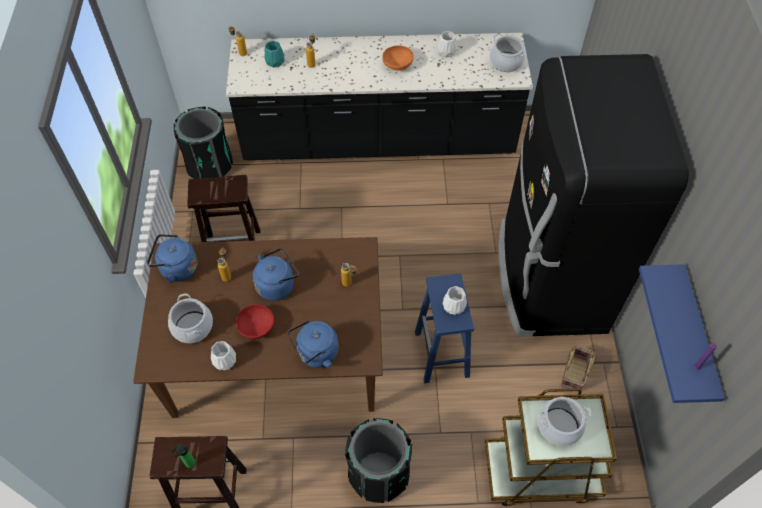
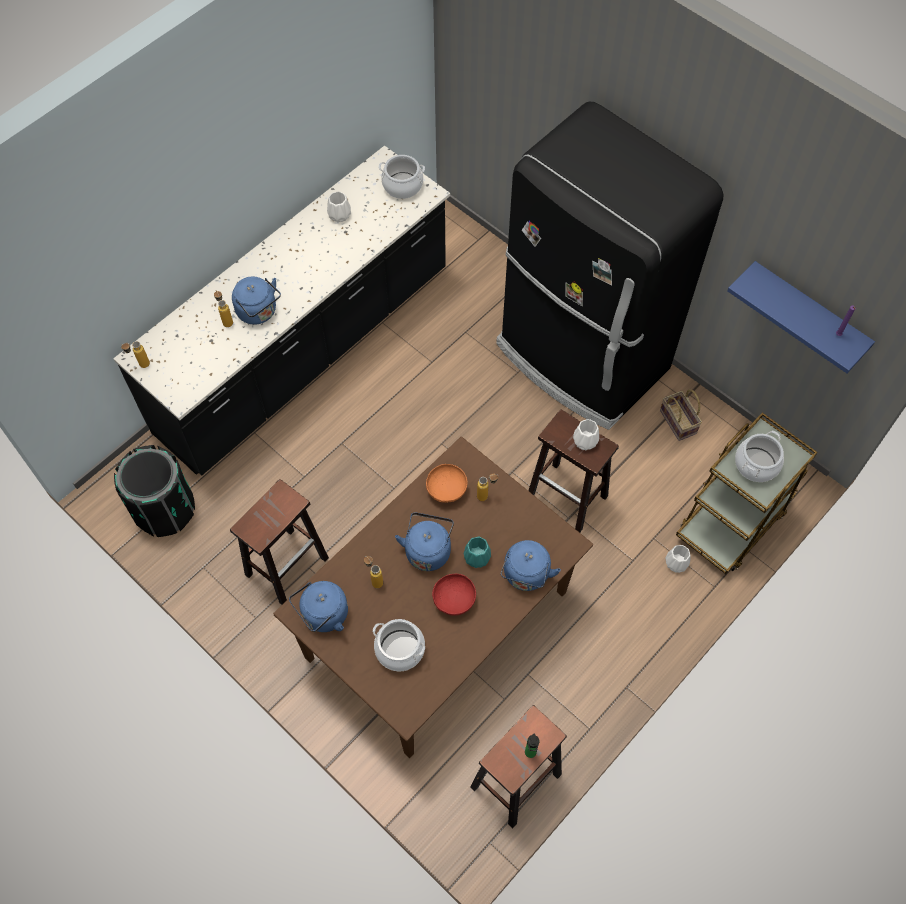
camera: 45 degrees left, 5 degrees up
(225, 361) = (462, 651): white vase -> white vase (677, 563)
(275, 61) = (188, 347): turquoise vase -> turquoise vase (477, 556)
(335, 71) = (259, 312): none -> blue kettle
(378, 474) = (623, 636): black trash can -> none
(397, 65) = (310, 262): orange bowl -> orange bowl (447, 490)
(442, 355) = (568, 497): blue stool -> brown stool

